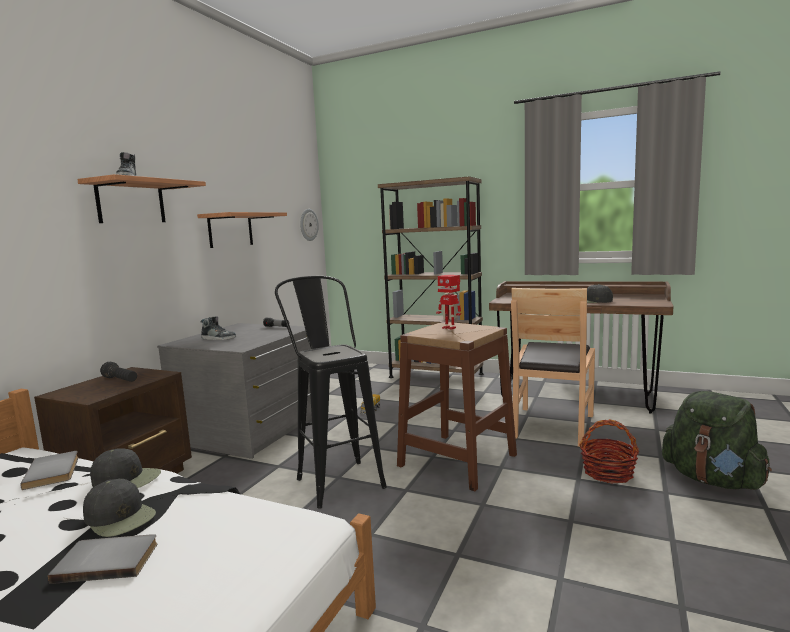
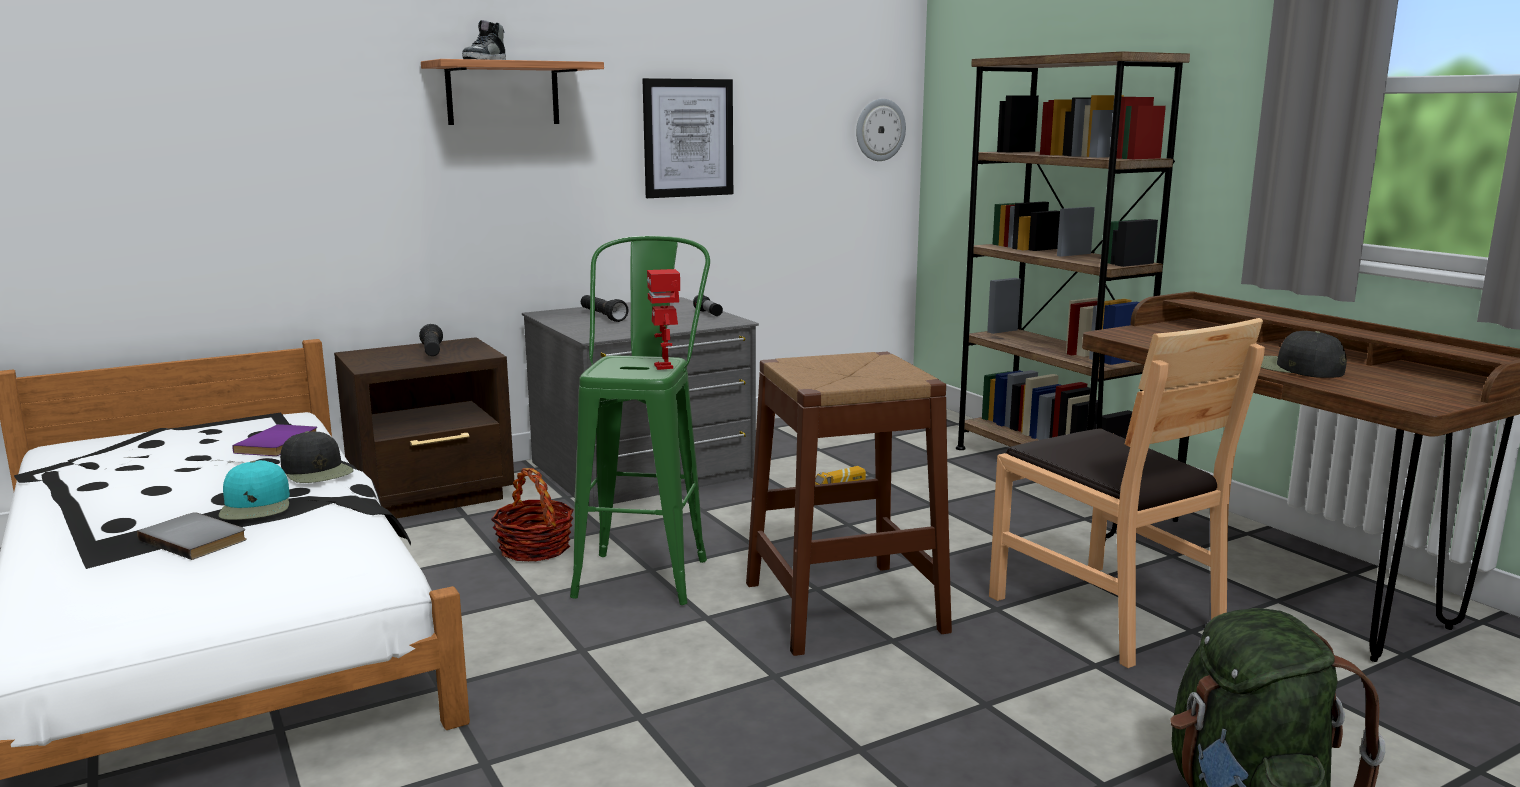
camera: 35 degrees right, 5 degrees up
(54, 471) = (280, 444): grey book -> purple book
(120, 517) = (256, 505): black cap -> turquoise cap
(218, 338) = (602, 317): shoe -> black flashlight
(230, 230) = (688, 138): shelf -> picture
(335, 477) = (646, 569): black stool -> green stool
(449, 328) = (862, 364): toy robot -> toy robot (665, 367)
(552, 425) = (1105, 612): brown chair -> brown chair turned 90 degrees counterclockwise
(608, 473) = (1058, 717): basket -> basket (535, 549)

